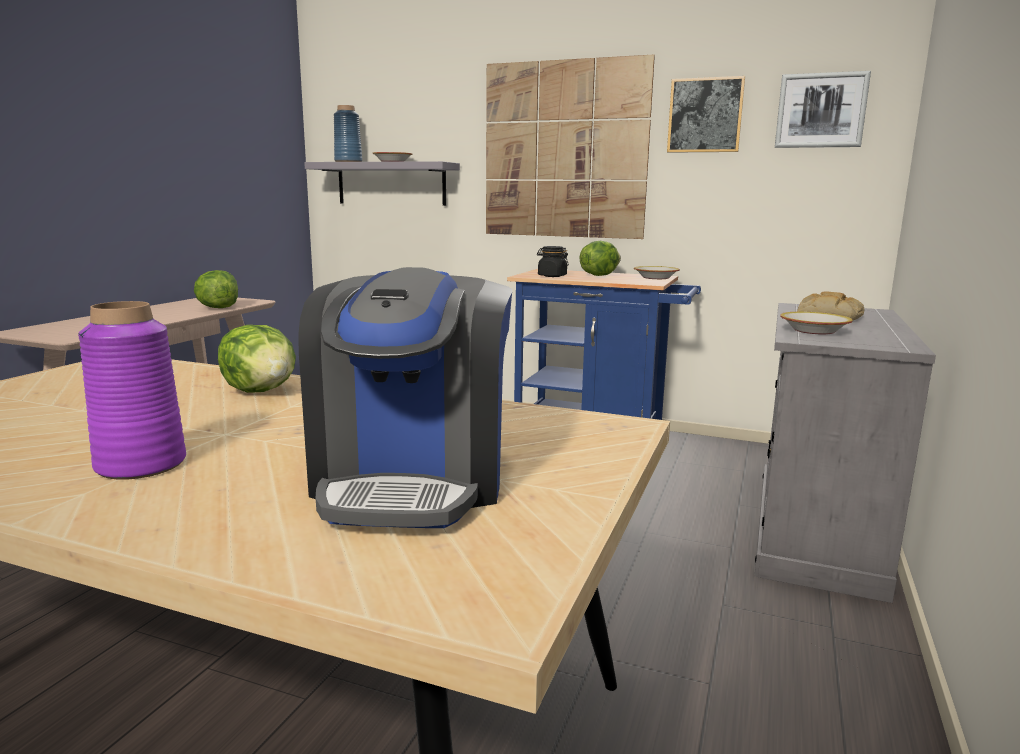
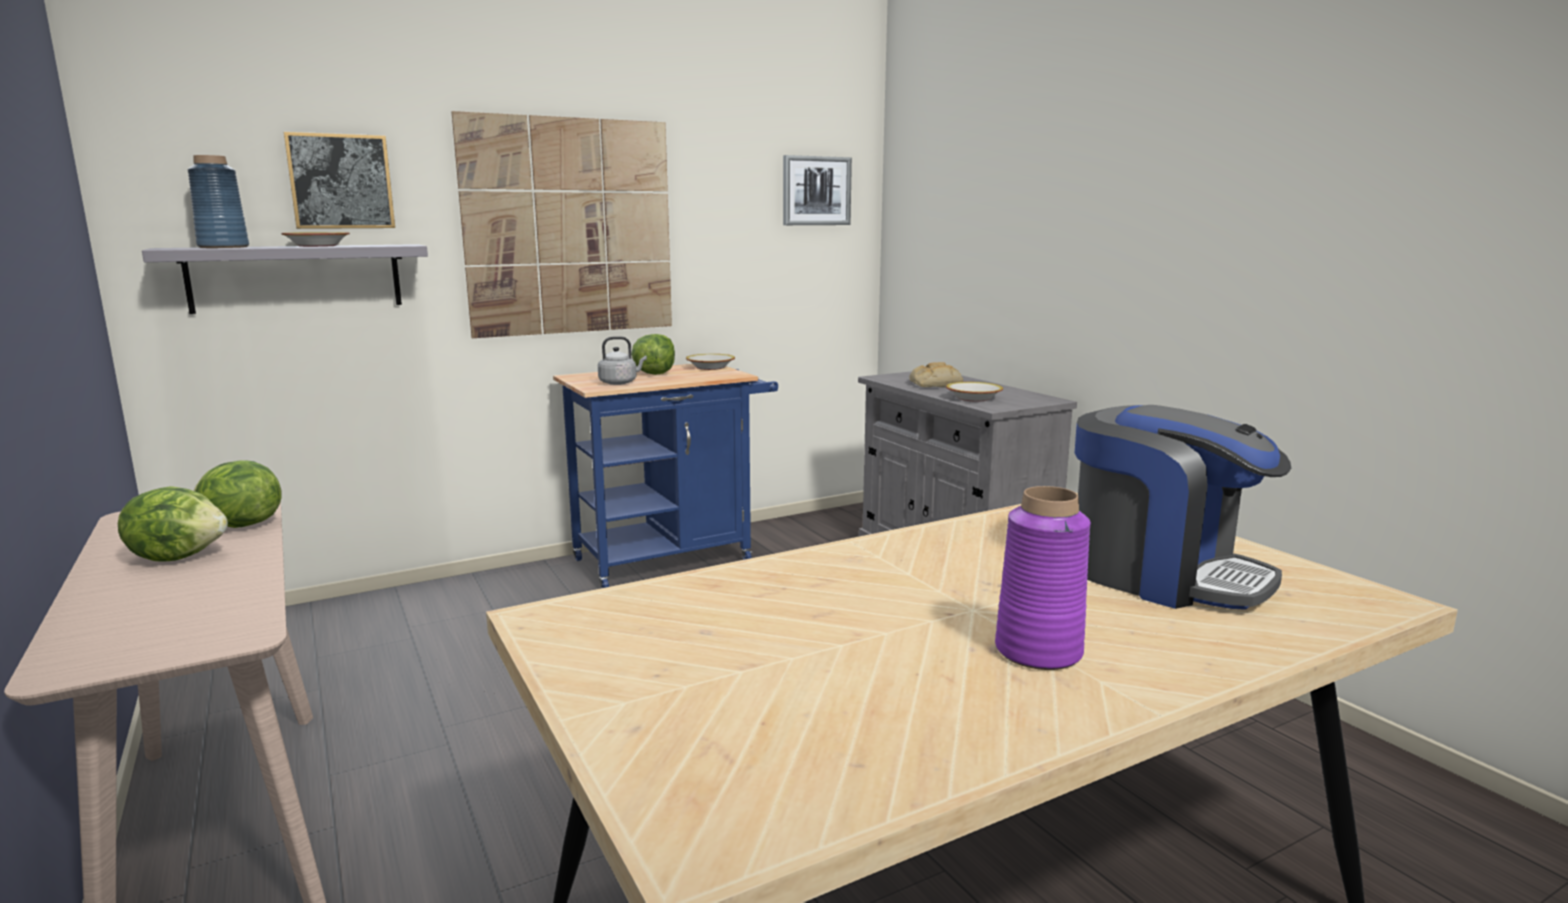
camera: 50 degrees left, 0 degrees up
(261, 391) = (832, 574): lettuce -> lettuce (179, 556)
(552, 276) = (620, 383): black jar -> grey kettle
(705, 115) = (719, 191): picture -> picture (341, 181)

